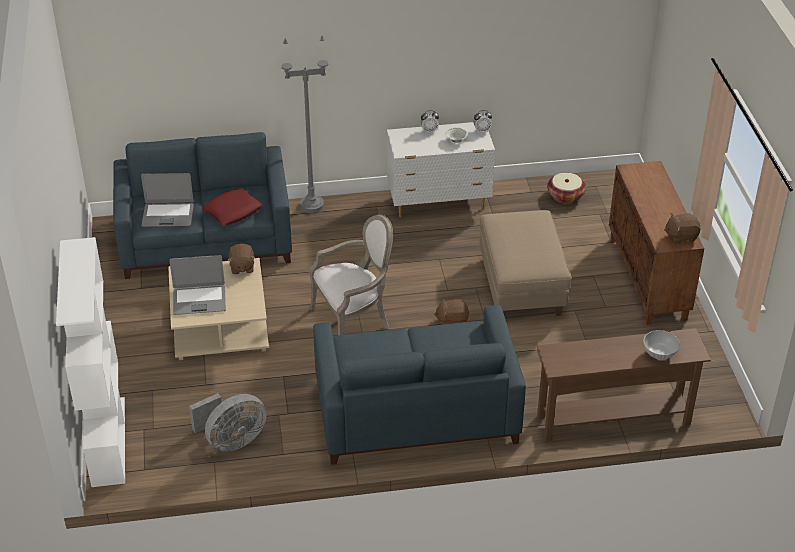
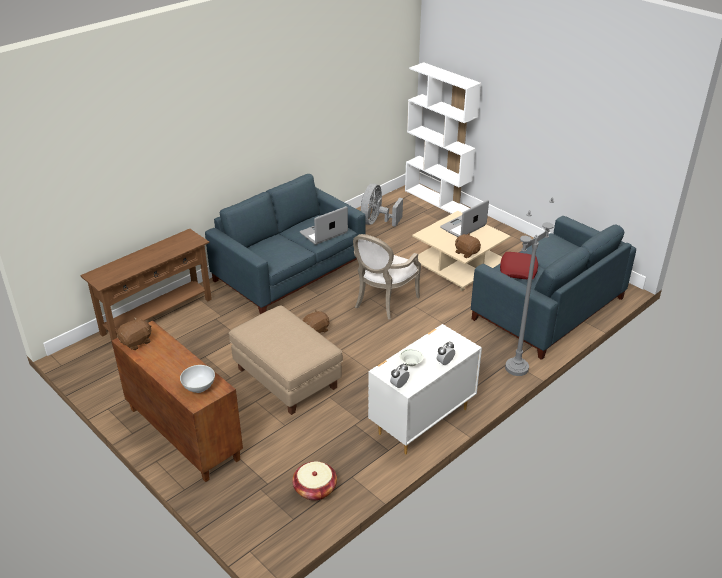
camera: 145 degrees right, 5 degrees down
(168, 215) = (553, 249): laptop -> laptop (324, 233)
(659, 354) = (119, 265): white bowl -> white bowl (199, 387)

